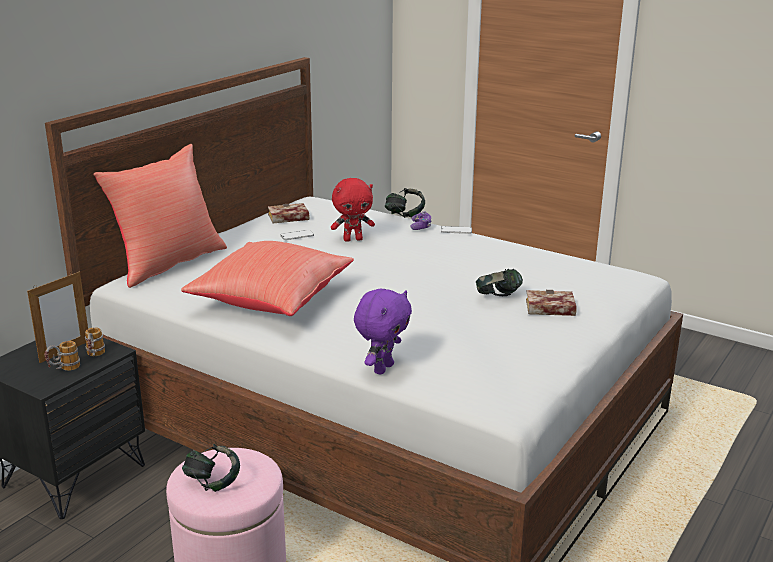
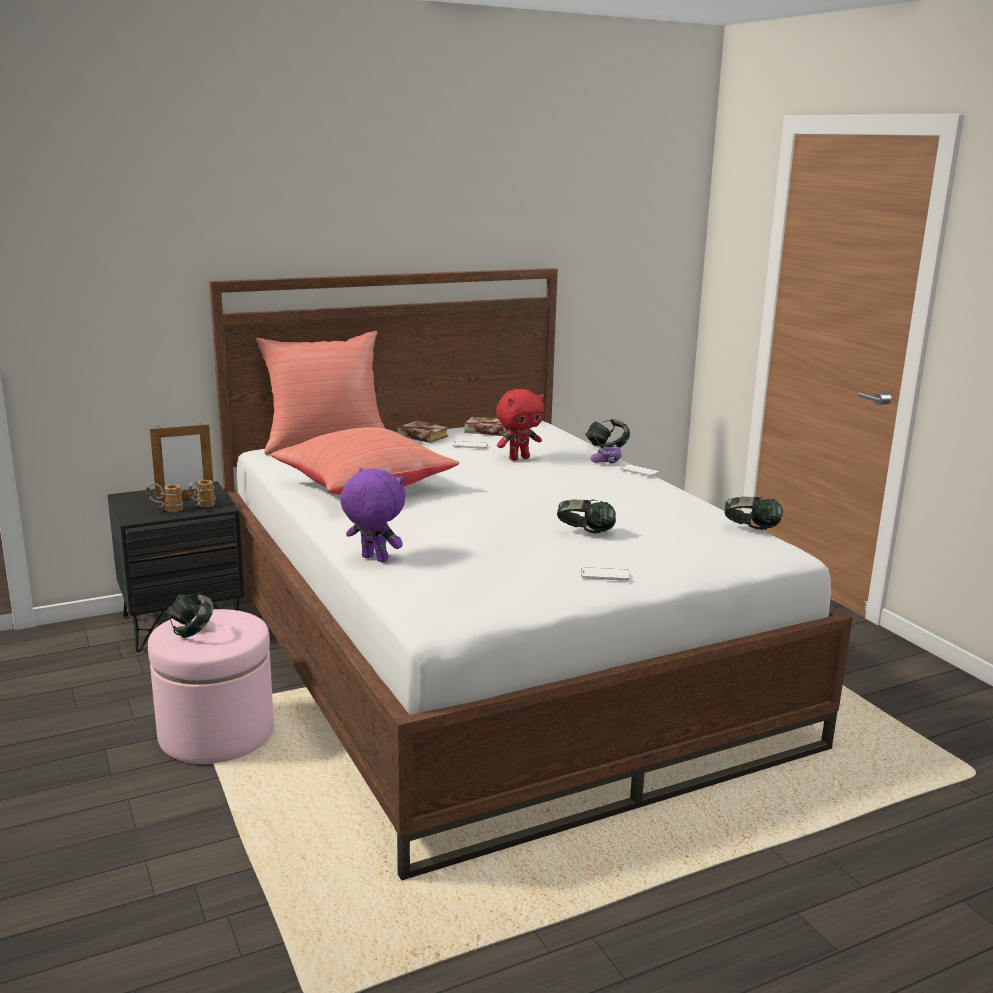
camera: 30 degrees right, 5 degrees down
(353, 239) = (519, 458): red plush toy -> red plush toy turned 45 degrees counterclockwise
(382, 368) = (373, 559): purple plush toy -> purple plush toy turned 120 degrees counterclockwise
(548, 309) = (623, 554): book -> book (420, 437)
(563, 331) = (605, 576): none -> phone
(596, 264) = (751, 529): none -> headphones

